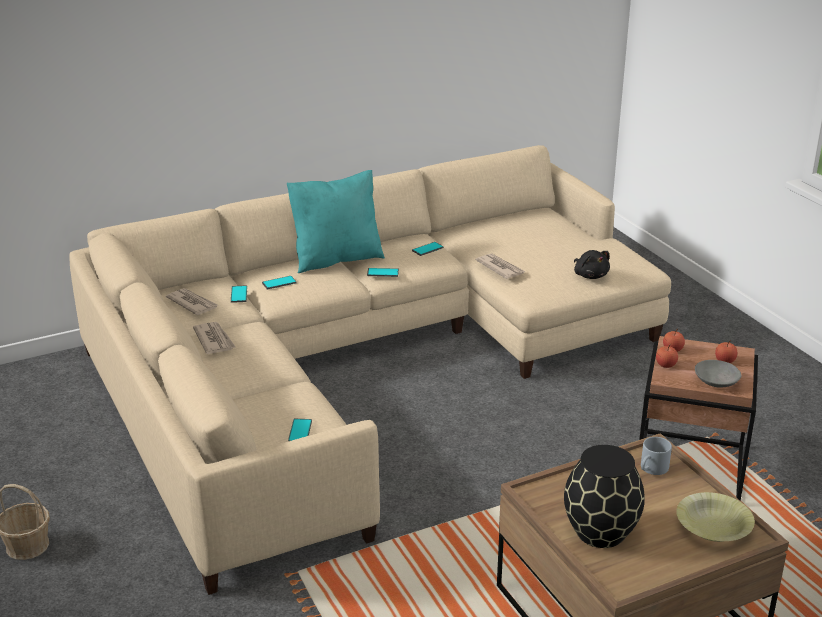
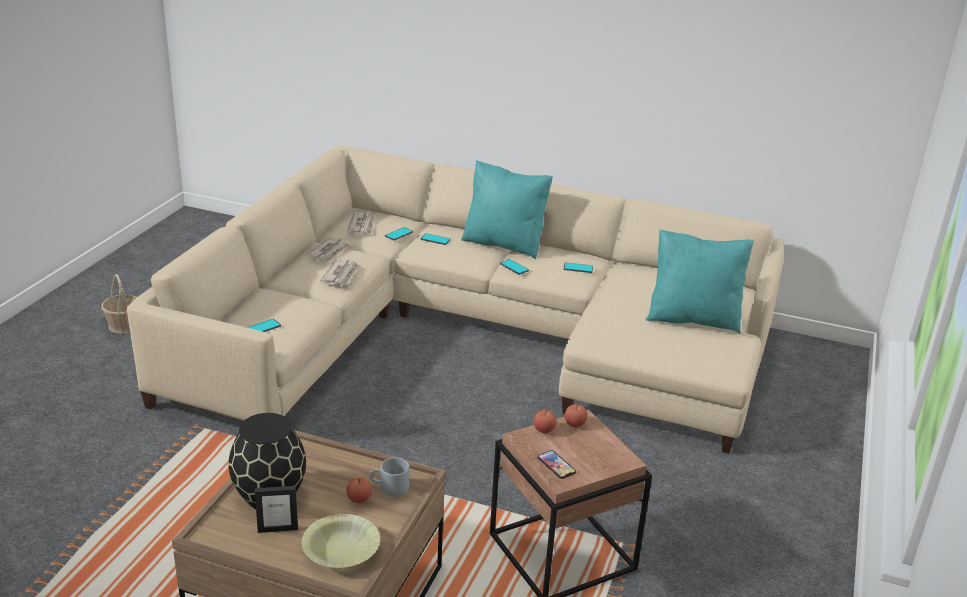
camera: 45 degrees right, 0 degrees up
(500, 268) = (605, 307): newspaper -> newspaper (341, 274)
(565, 245) = (693, 318): none -> turquoise pillow
(590, 275) = (668, 349): black plush toy -> none
(652, 547) = (278, 529): none -> picture frame
(717, 381) = (556, 465): grey bowl -> phone
(725, 361) = (598, 457): apple -> apple (359, 499)

